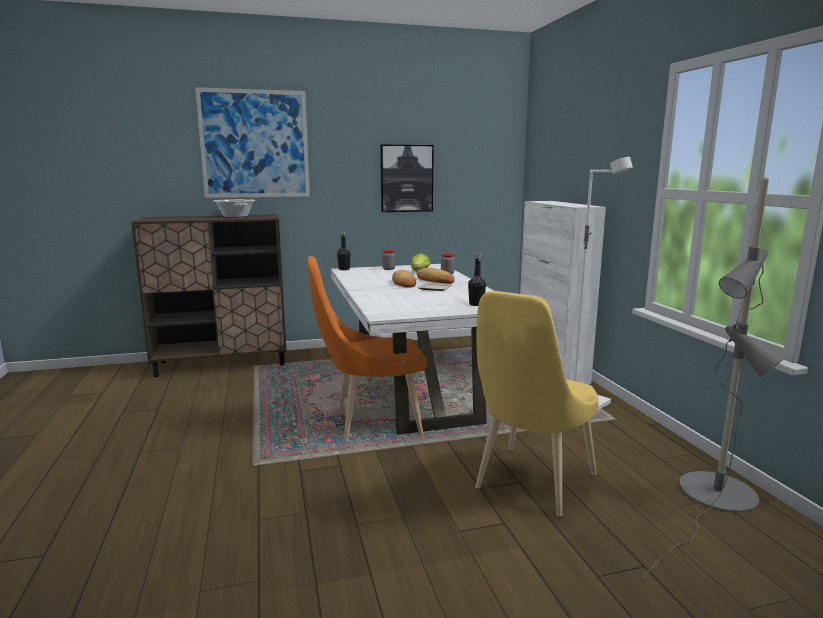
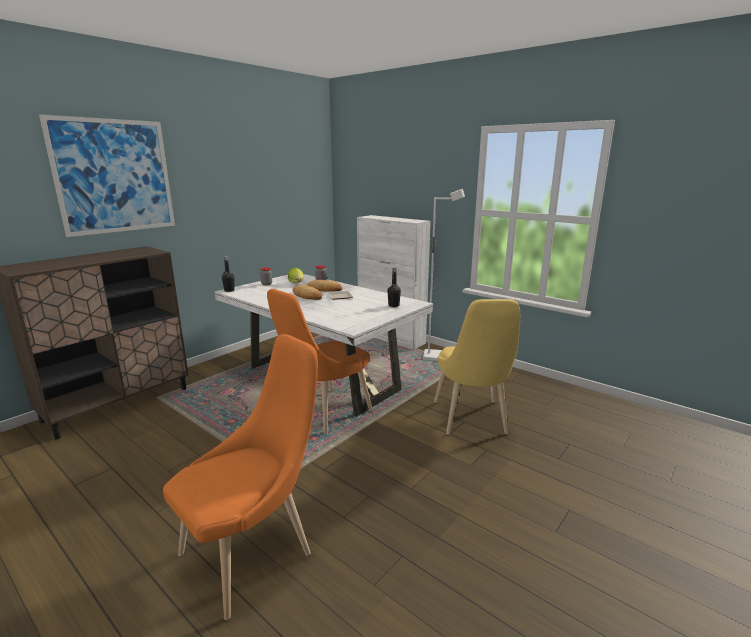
camera: 35 degrees left, 5 degrees up
(157, 511) = (254, 550): none -> orange chair
(235, 216) = (114, 254): cooking pot -> none
(406, 178) = (253, 202): picture -> none
(713, 498) = (555, 395): grey floor lamp -> none

